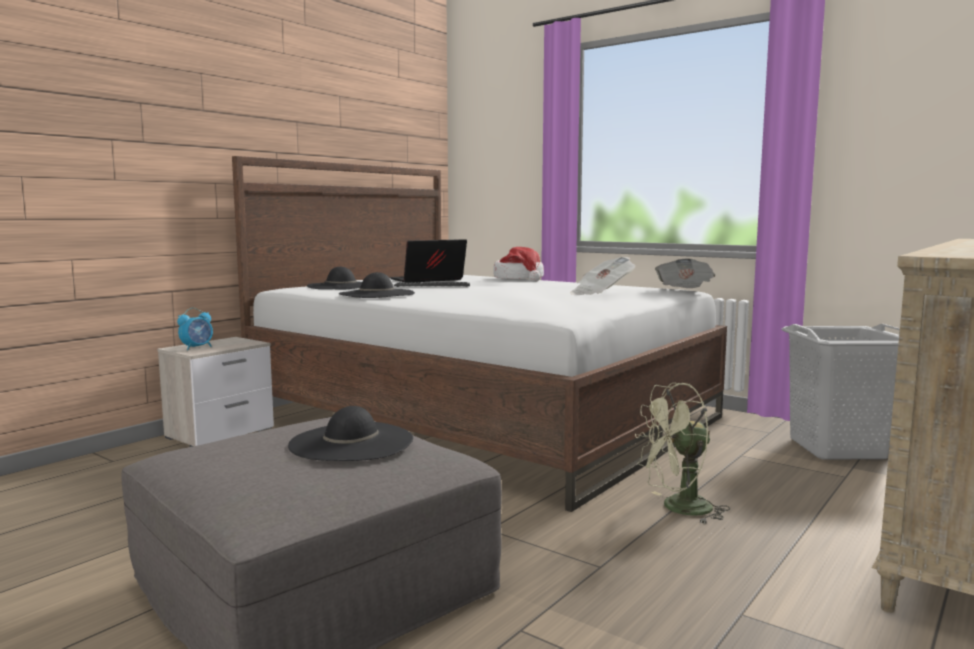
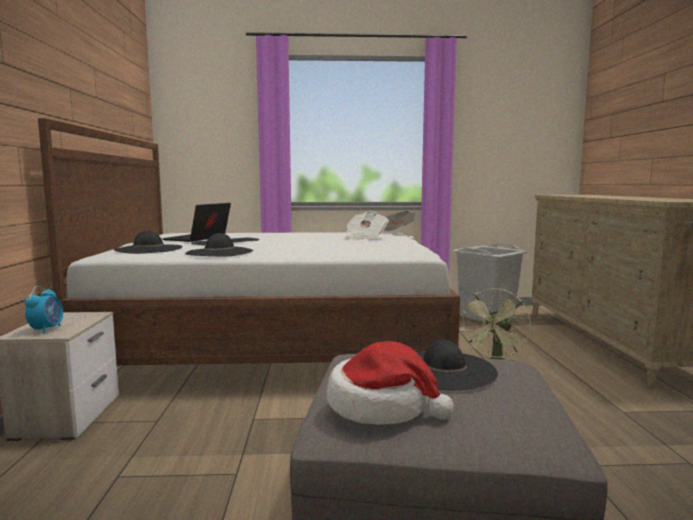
camera: 40 degrees left, 0 degrees up
(519, 279) = (262, 232): hat -> hat (381, 406)

